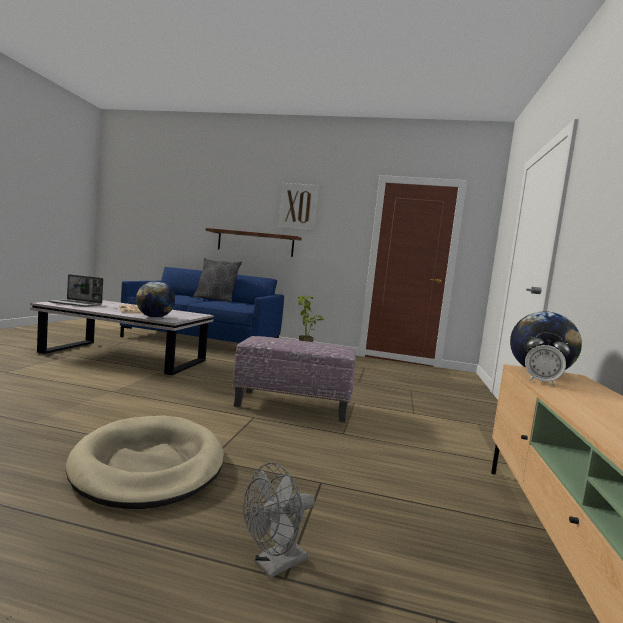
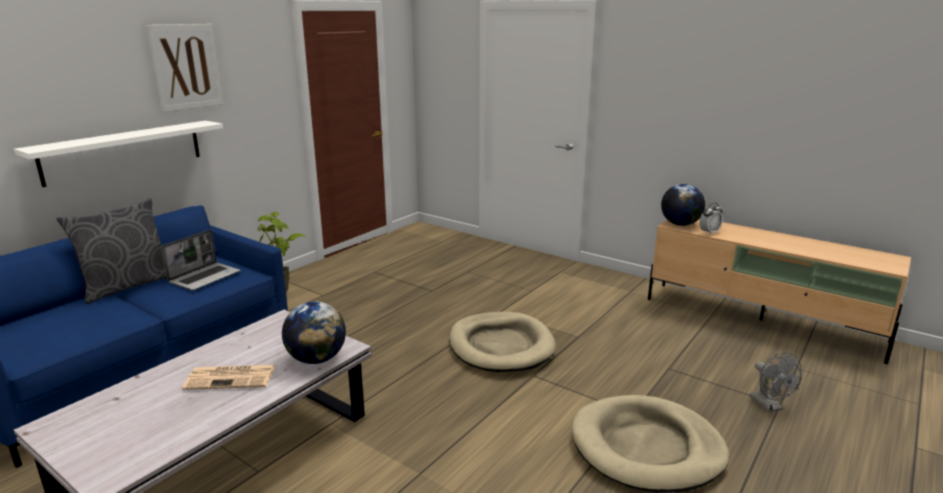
camera: 65 degrees left, 15 degrees up
(76, 304) = (130, 441): laptop -> laptop (205, 277)
(255, 243) = (124, 151): brown shelf -> white shelf
(293, 405) = (501, 346): ottoman -> beige dog bed

